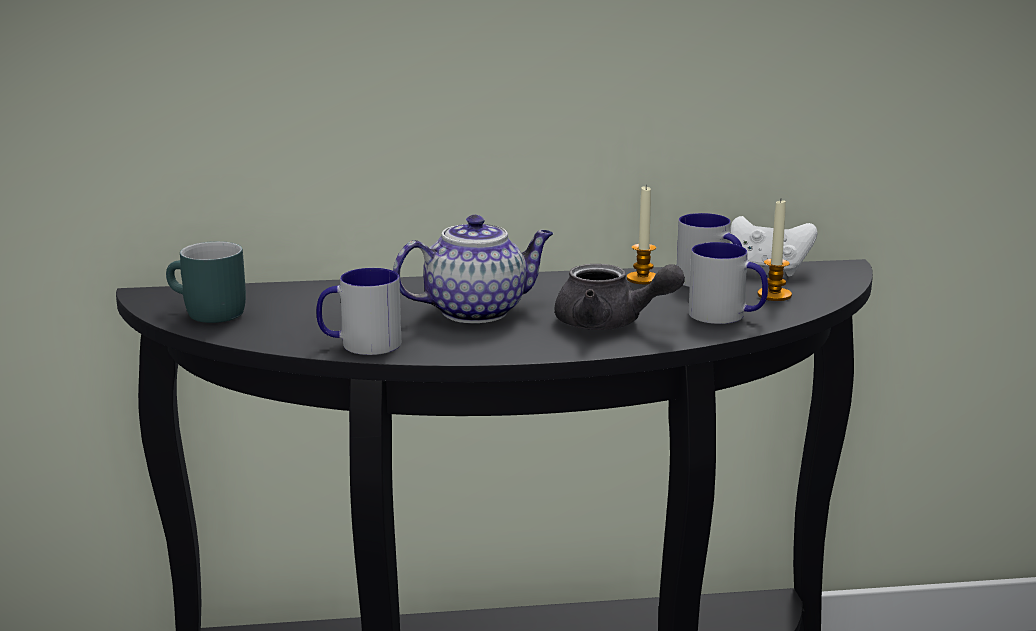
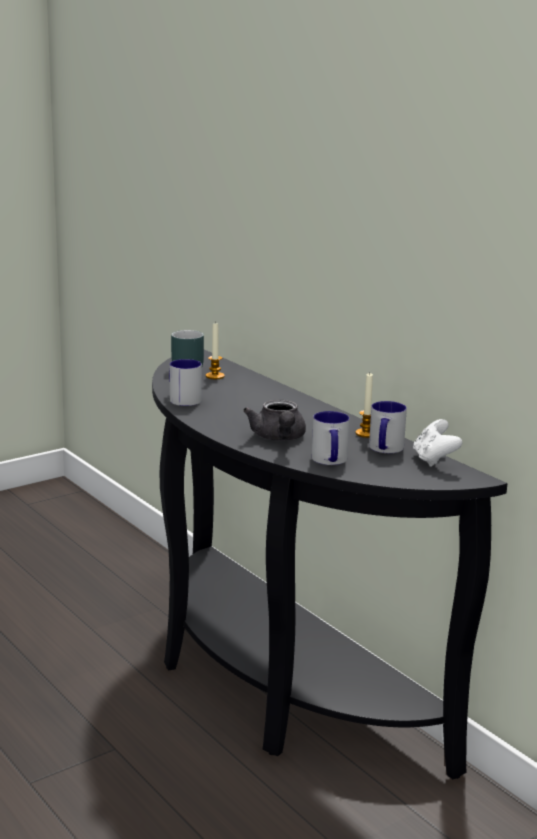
camera: 60 degrees right, 0 degrees up
(477, 311) = (258, 410): teapot -> none
(774, 295) = (386, 467): candle -> candle (215, 376)

